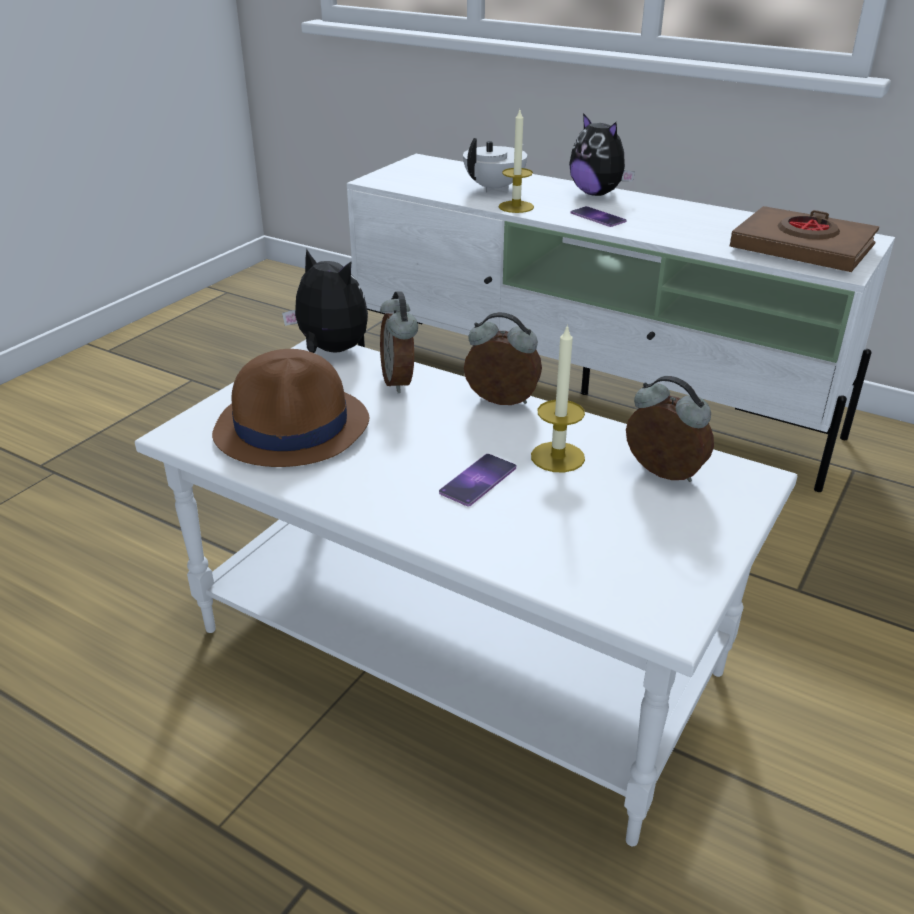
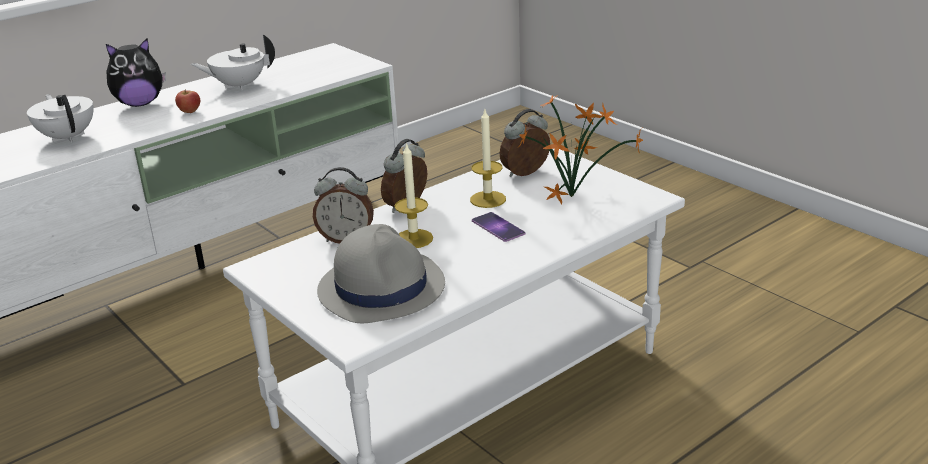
camera: 70 degrees left, 5 degrees down
(293, 427) = (381, 287): brown hat -> grey hat
(330, 351) = (266, 263): plush toy -> none
(516, 207) = (125, 135): candle -> candle (413, 239)
(598, 217) = (189, 111): phone -> apple
(613, 532) = (573, 197): none -> potted plant
(691, 221) = (239, 86): none -> white teapot
(802, 248) = (323, 67): brown book -> none

